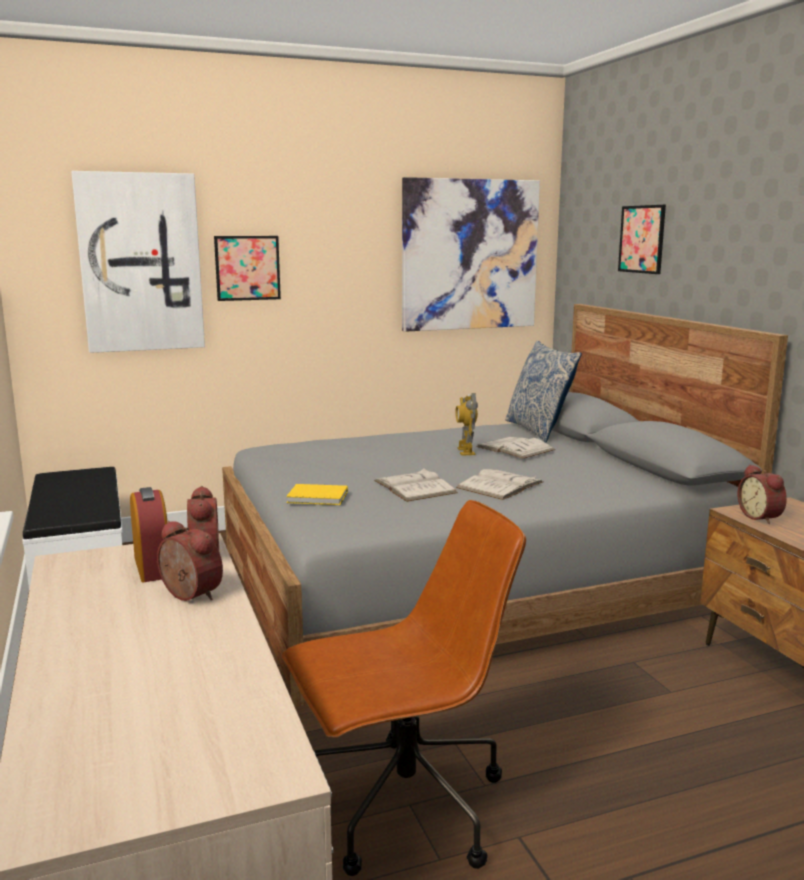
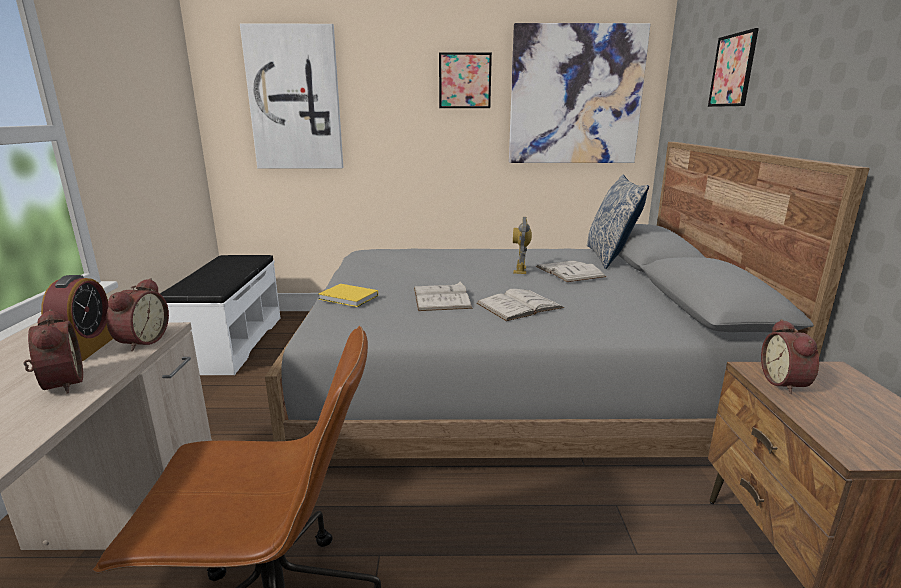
camera: 20 degrees right, 5 degrees up
(247, 268) = (377, 104): picture -> picture (465, 80)

